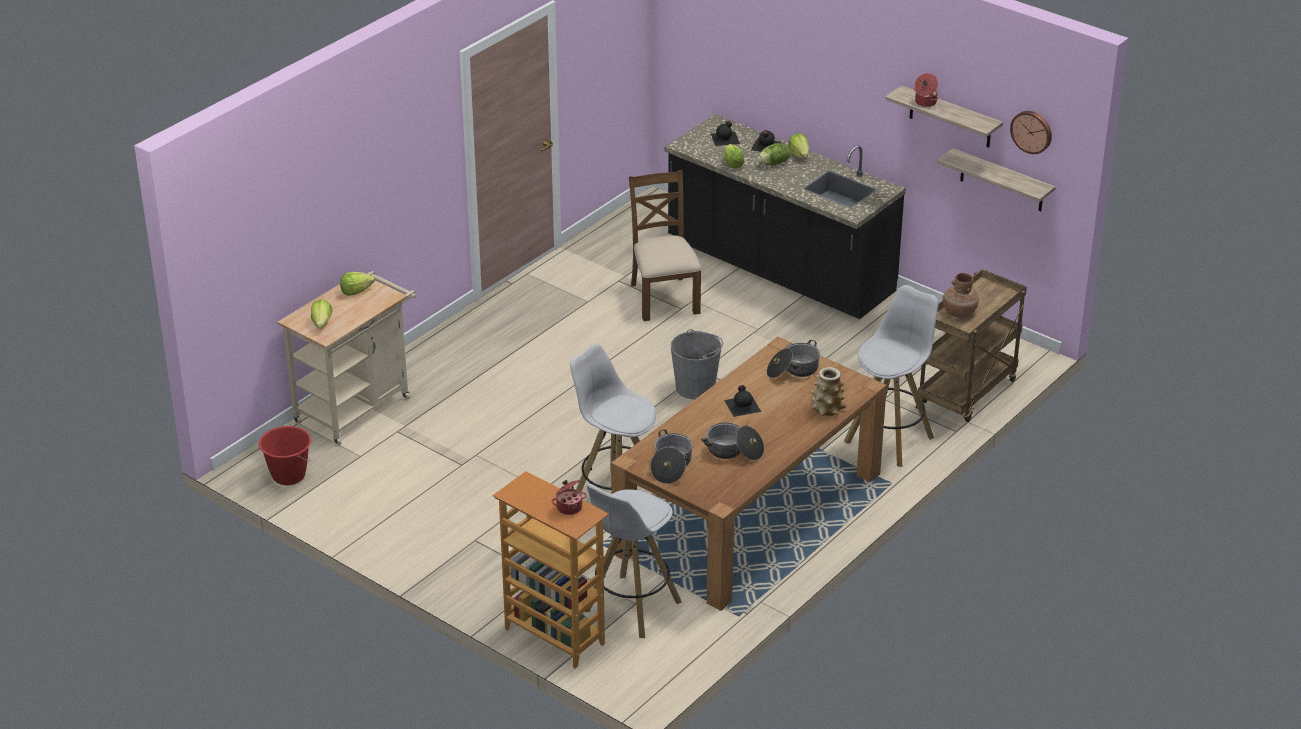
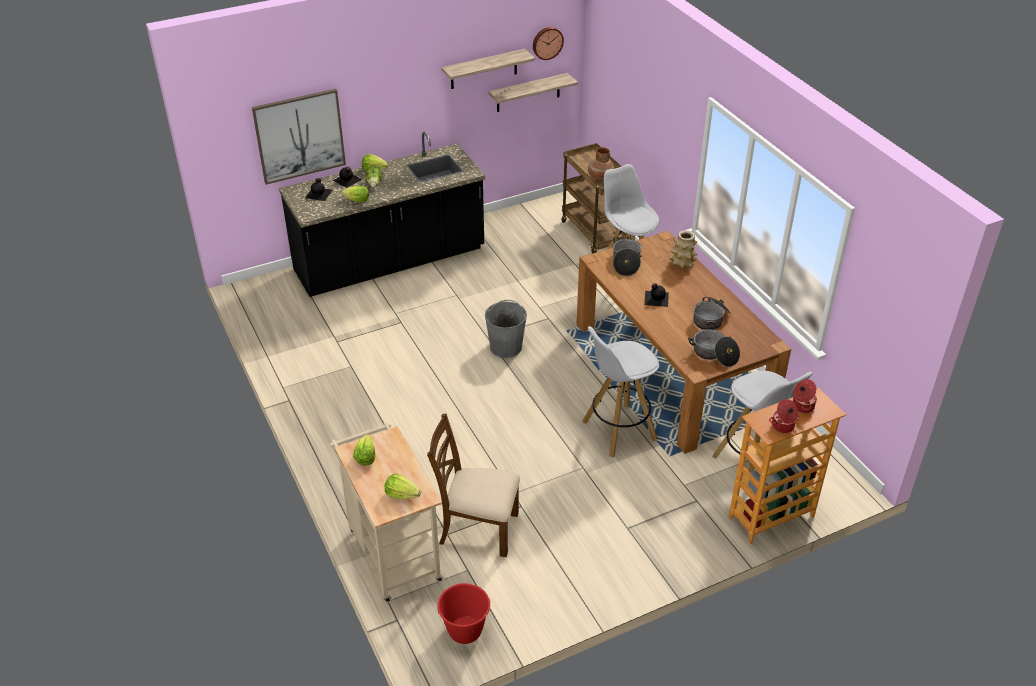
camera: 65 degrees left, 5 degrees up
(663, 298) = (380, 326): brown chair -> brown chair (477, 528)
(746, 71) = (299, 136): none -> picture
(925, 102) = (474, 65): cooking pot -> cooking pot (783, 426)

